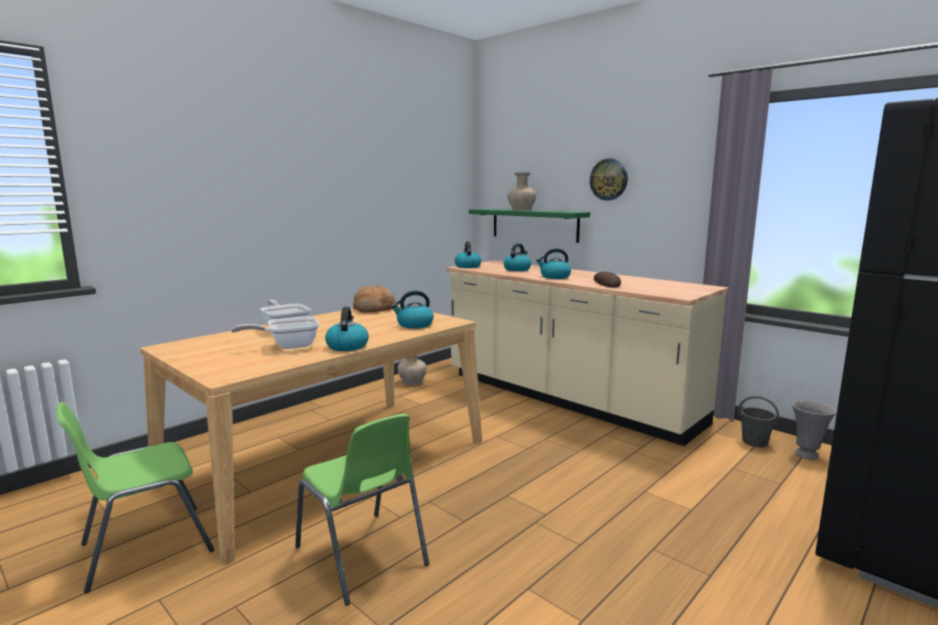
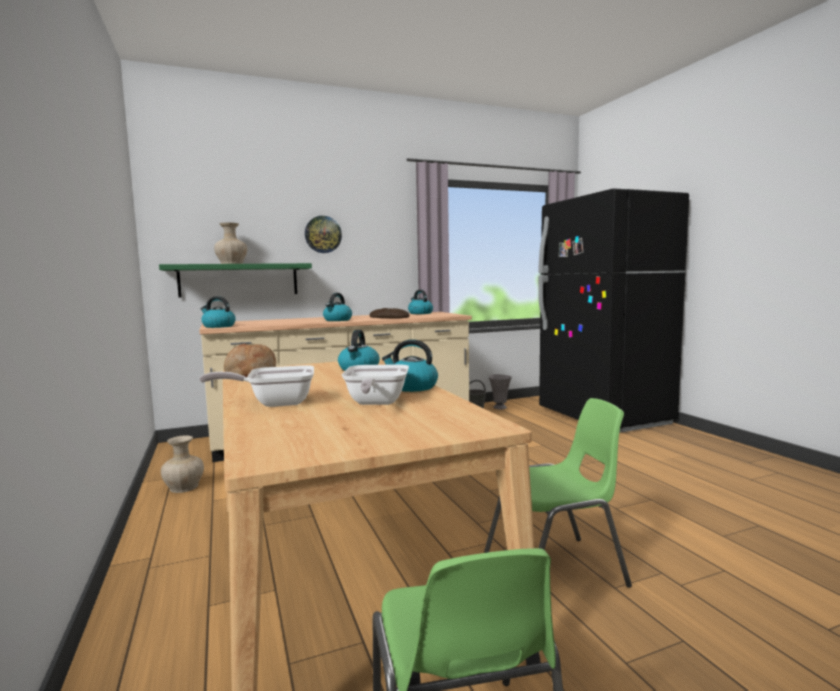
camera: 65 degrees left, 5 degrees down
(517, 269) = (276, 322): kettle -> kettle (420, 313)

